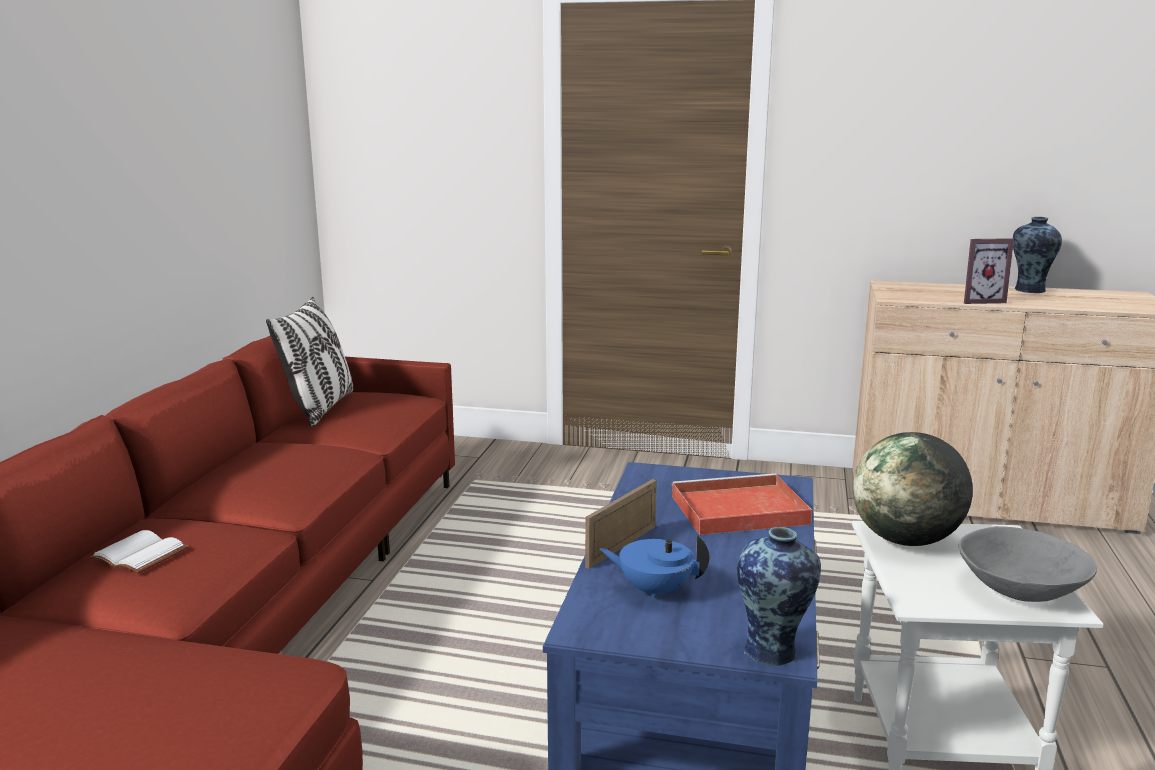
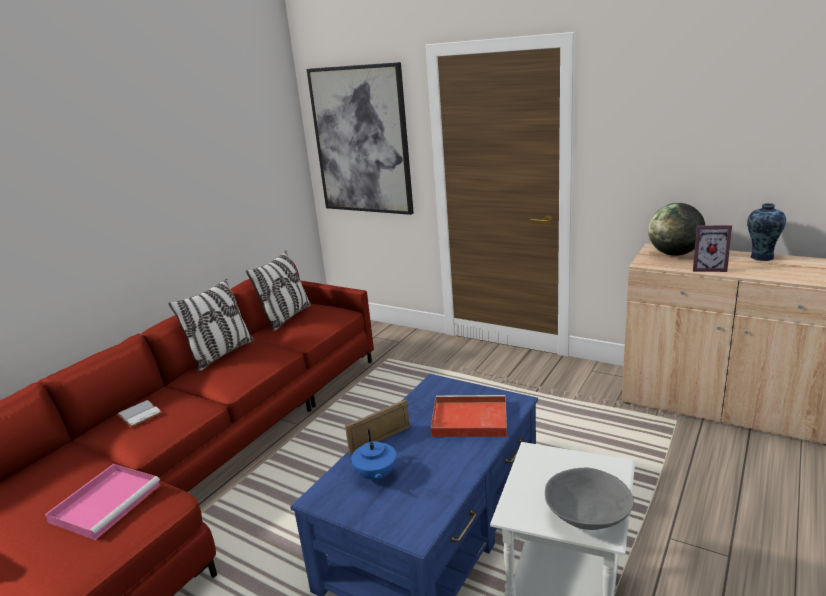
camera: 20 degrees right, 5 degrees up
(170, 688) = (107, 502): none -> pink tray
(238, 461) = (221, 354): none -> pillow
(418, 132) = (361, 140): none -> picture
(654, 590) = (375, 475): blue teapot -> blue teapot turned 135 degrees counterclockwise
(773, 651) = (411, 533): vase -> none
(905, 540) = (542, 463): globe -> globe (674, 254)

